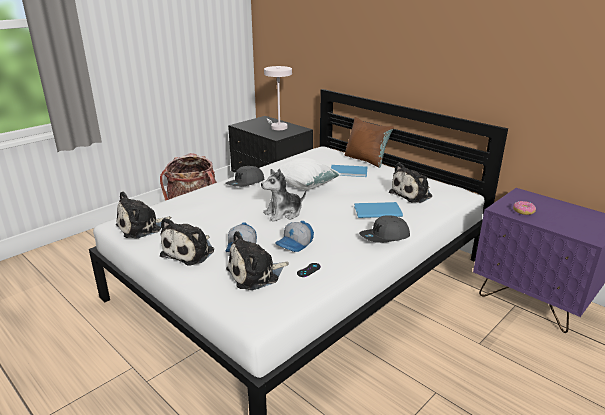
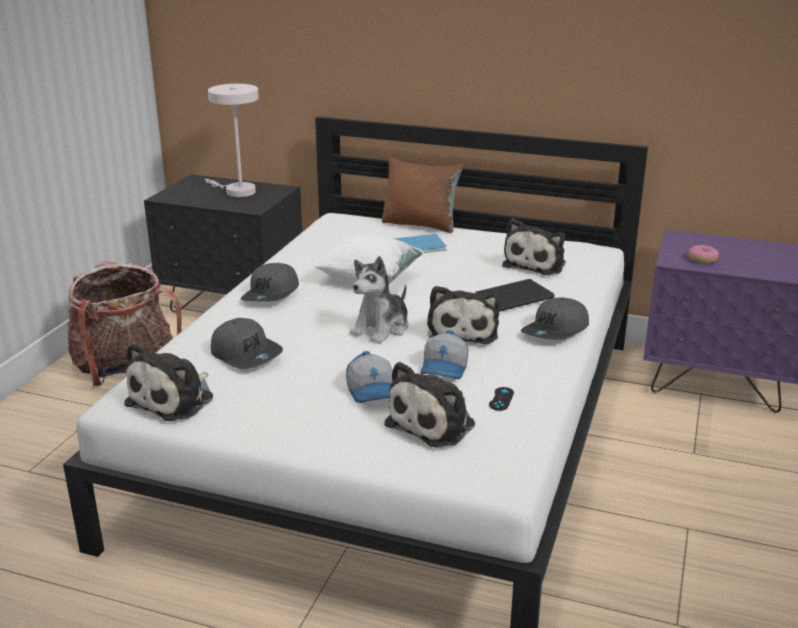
camera: 25 degrees left, 0 degrees up
(190, 252) = (301, 417): plush toy -> plush toy (462, 331)
(199, 212) = (246, 354): none -> grey cap
(376, 211) = (511, 297): blue book -> black book

